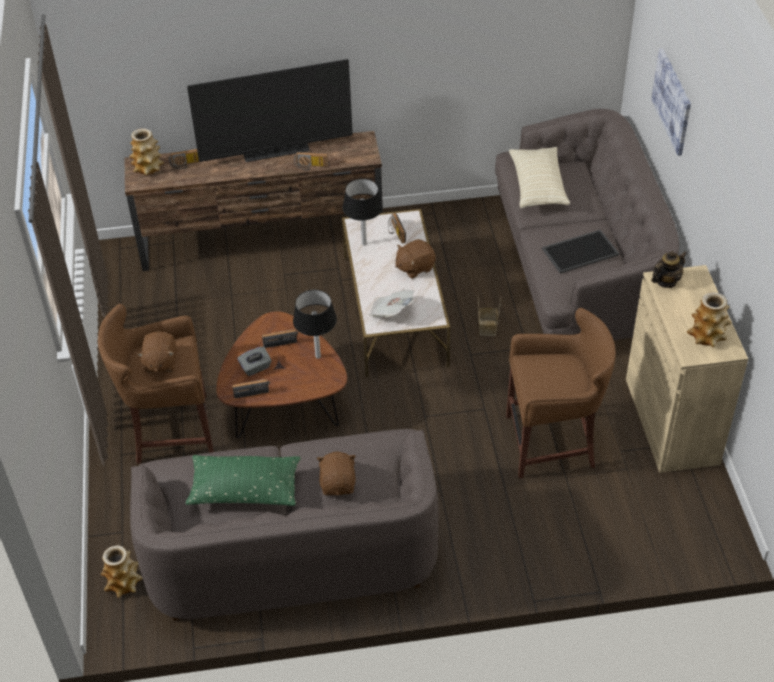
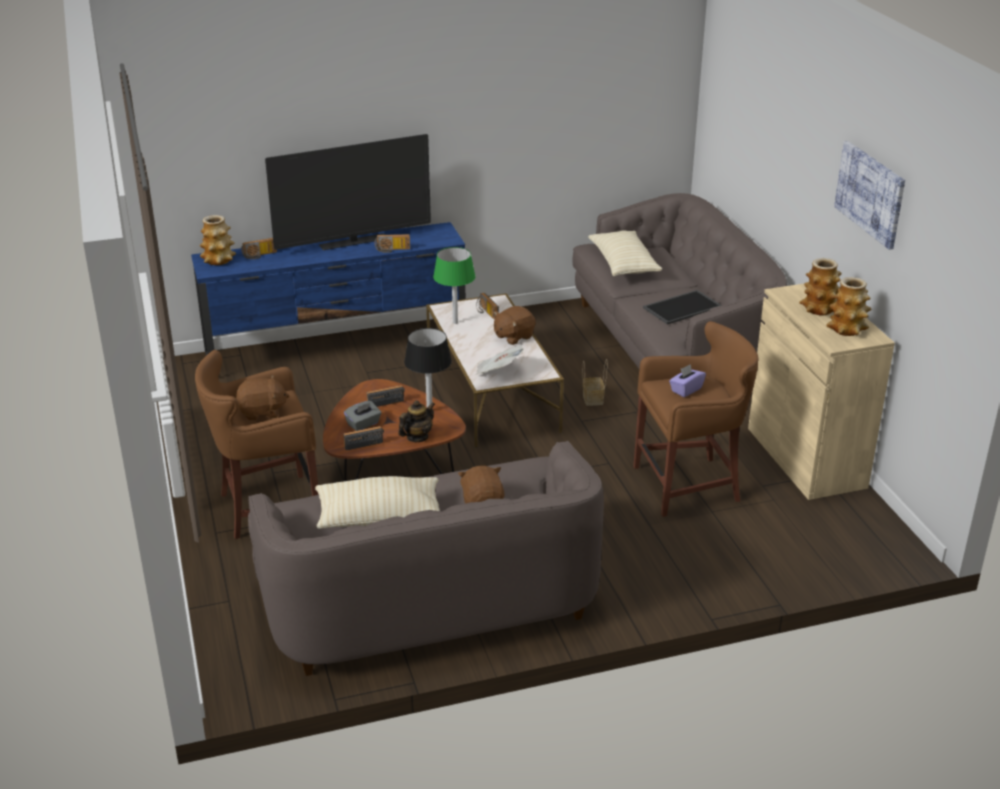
camera: 10 degrees left, 15 degrees down
(124, 583) = (240, 647): vase -> vase (819, 309)
(160, 362) = (262, 412): brown plush toy -> brown plush toy turned 90 degrees counterclockwise
(245, 490) = (379, 517): green pillow -> beige pillow
(263, 240) = (337, 347): brown tv stand -> blue tv stand
(364, 244) = (455, 322): black table lamp -> green table lamp
(549, 372) = (686, 390): none -> purple tissue box
(666, 281) = (790, 294): teapot -> teapot (417, 437)
(672, 101) = (760, 143): picture -> picture (870, 193)

